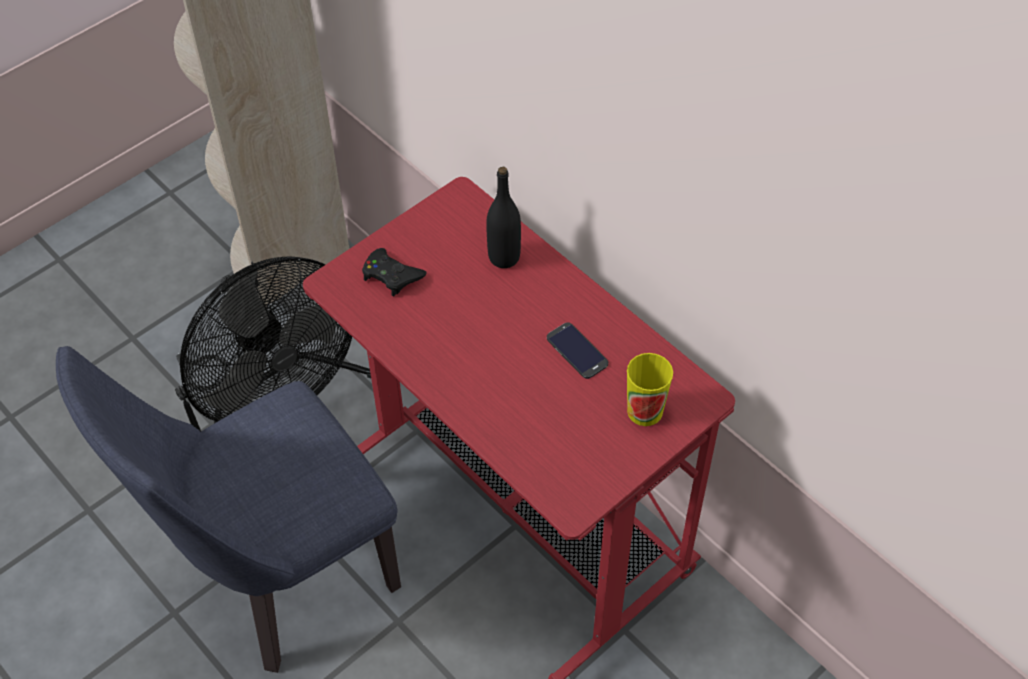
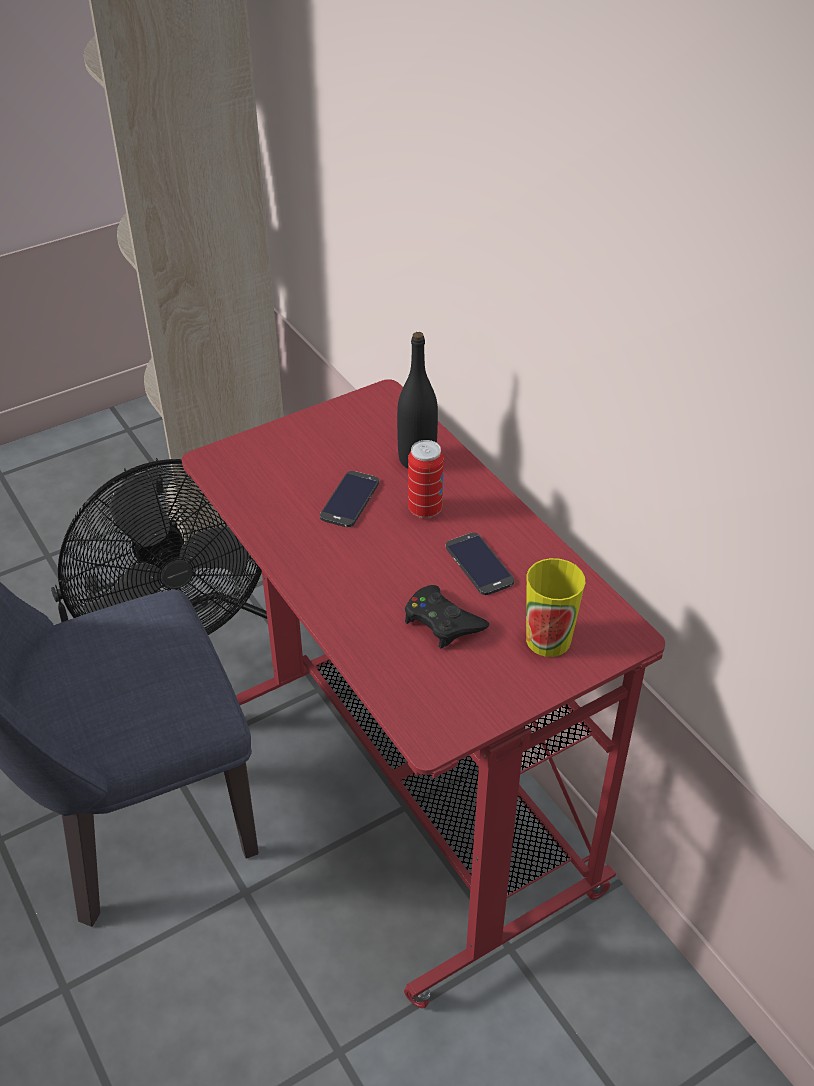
camera: 10 degrees right, 10 degrees down
(391, 275) = (283, 461): black game controller -> black game controller (442, 622)
(457, 305) = (349, 499): none -> phone
(522, 305) = (425, 509): none -> can

